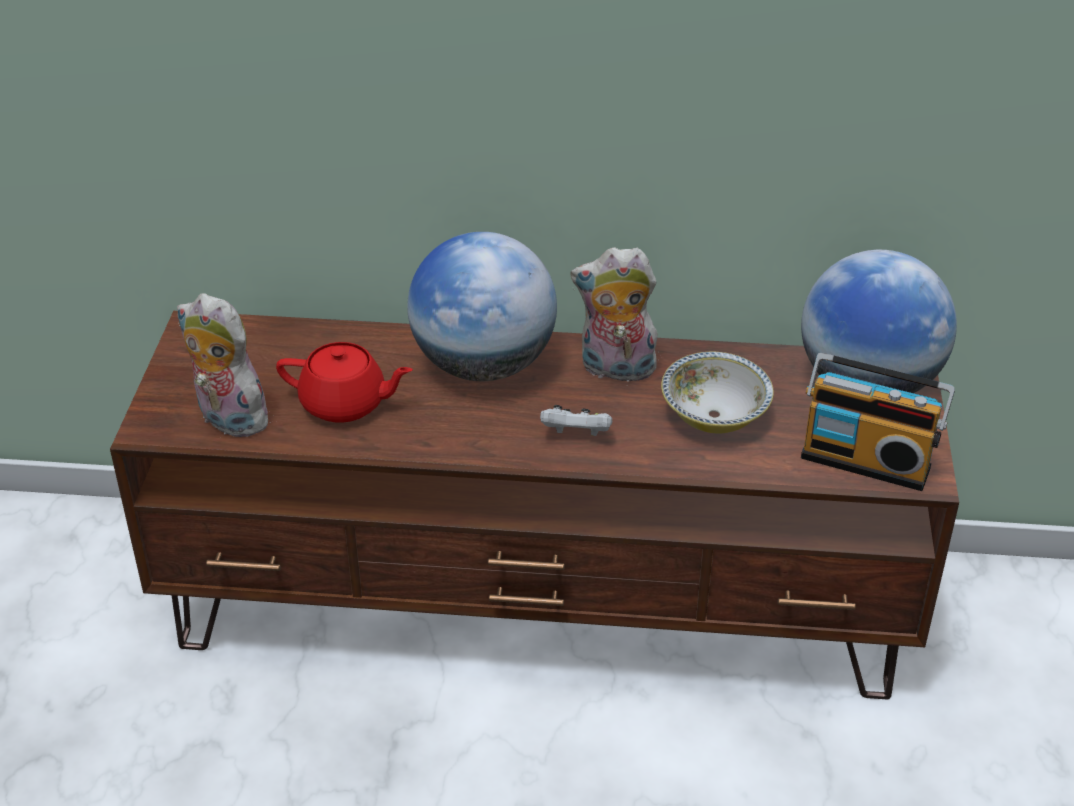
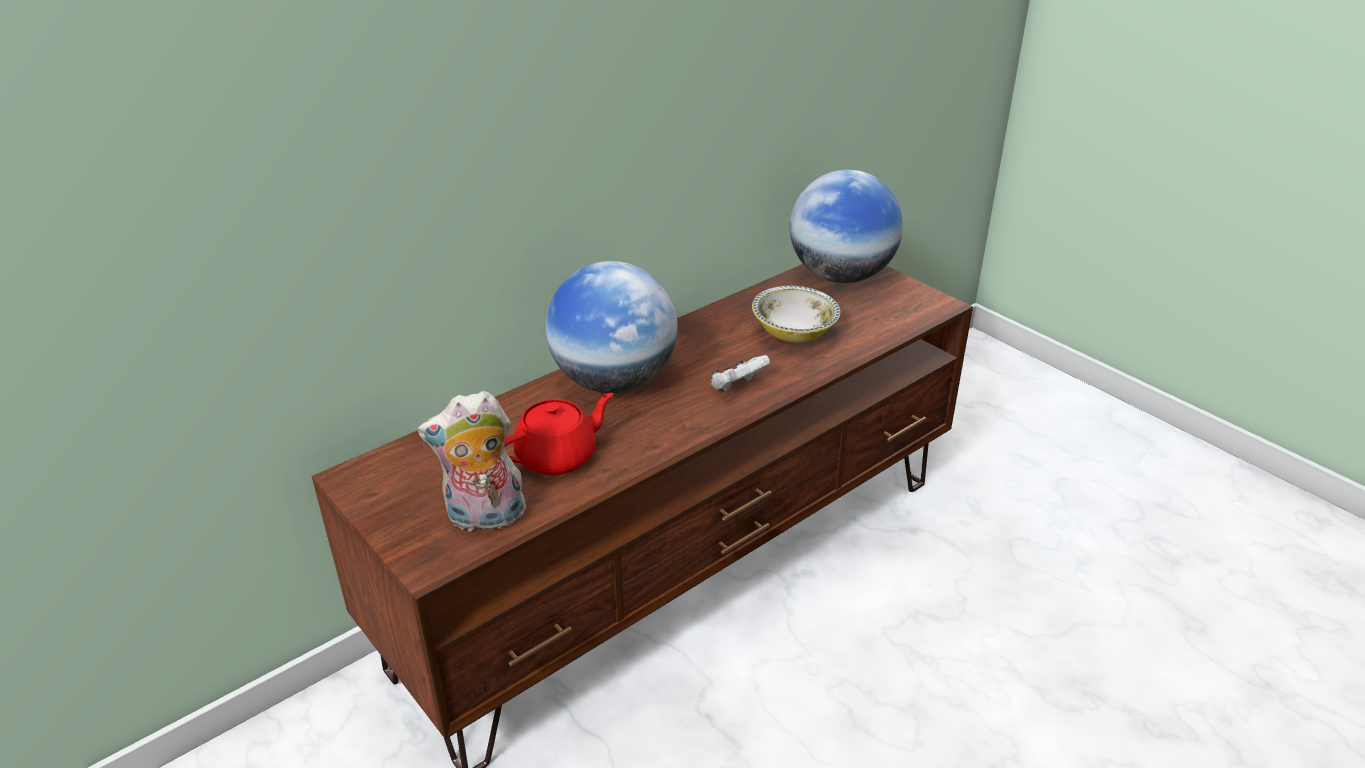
camera: 45 degrees left, 5 degrees down
(615, 370) = (699, 340): plush toy -> none
(867, 460) = (902, 311): radio -> none

